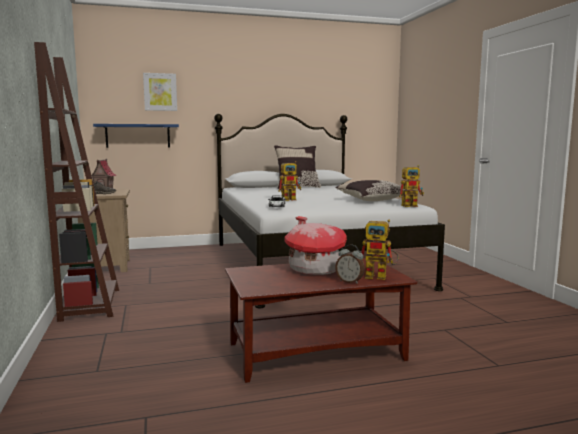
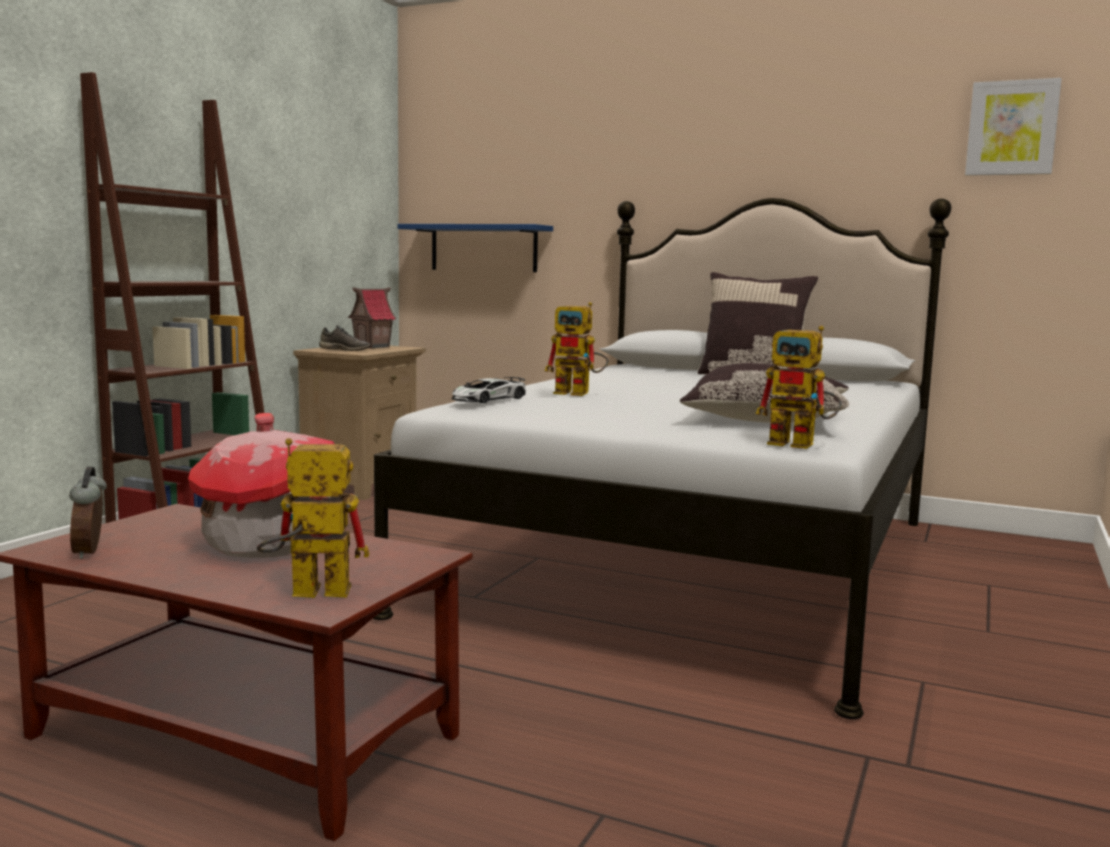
camera: 40 degrees right, 0 degrees up
(160, 92) = (526, 160): picture -> picture (1012, 128)
(350, 282) = (218, 584): alarm clock -> alarm clock (91, 552)
(381, 277) = (307, 593): toy robot -> toy robot turned 120 degrees clockwise

